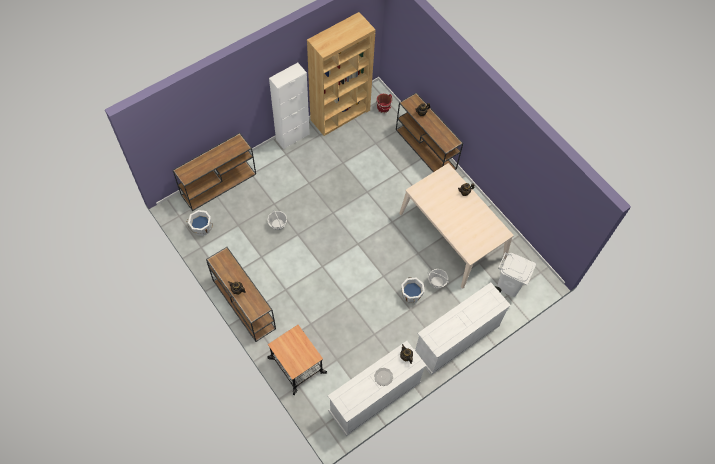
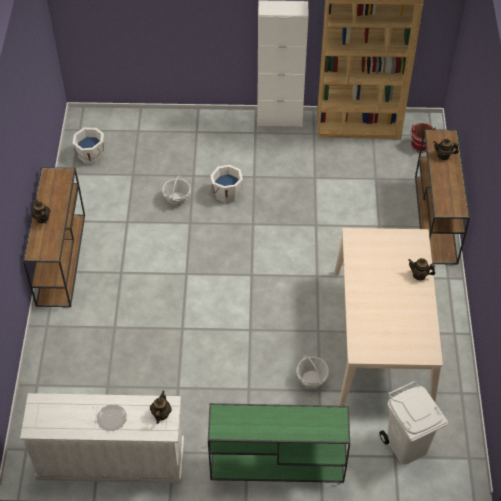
camera: 40 degrees right, 10 degrees down
(219, 184) = (152, 122): brown console table -> none
(296, 366) = (55, 362): cart -> none
(410, 295) = (264, 373): white bucket -> white bucket (226, 193)
(456, 339) = (275, 463): white dresser -> green console table

